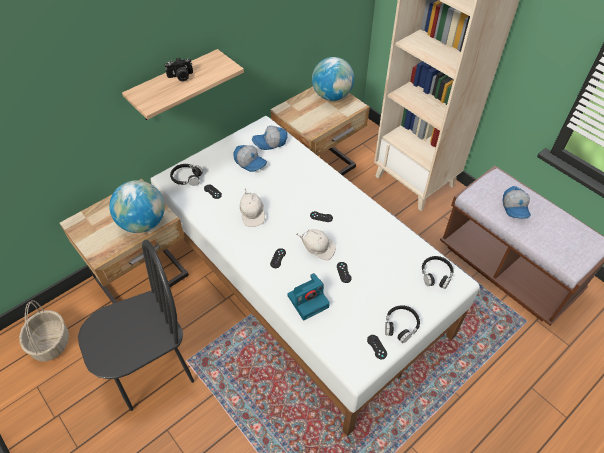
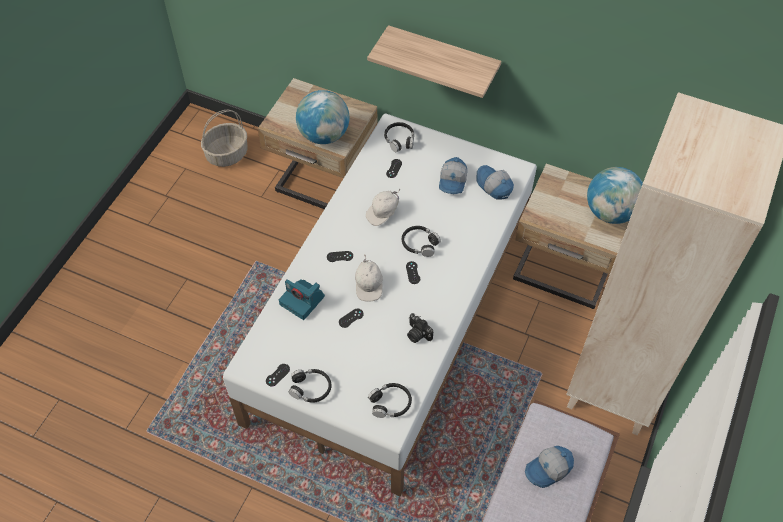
camera: 65 degrees right, 5 degrees up
(153, 370) = (235, 240): black chair -> none
(181, 77) = (437, 54): camera -> camera (417, 334)
(296, 203) = (420, 244): none -> black headphones

